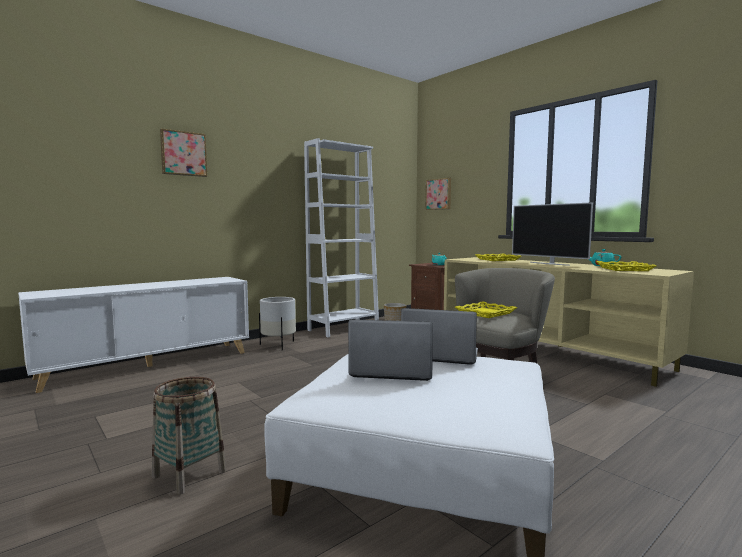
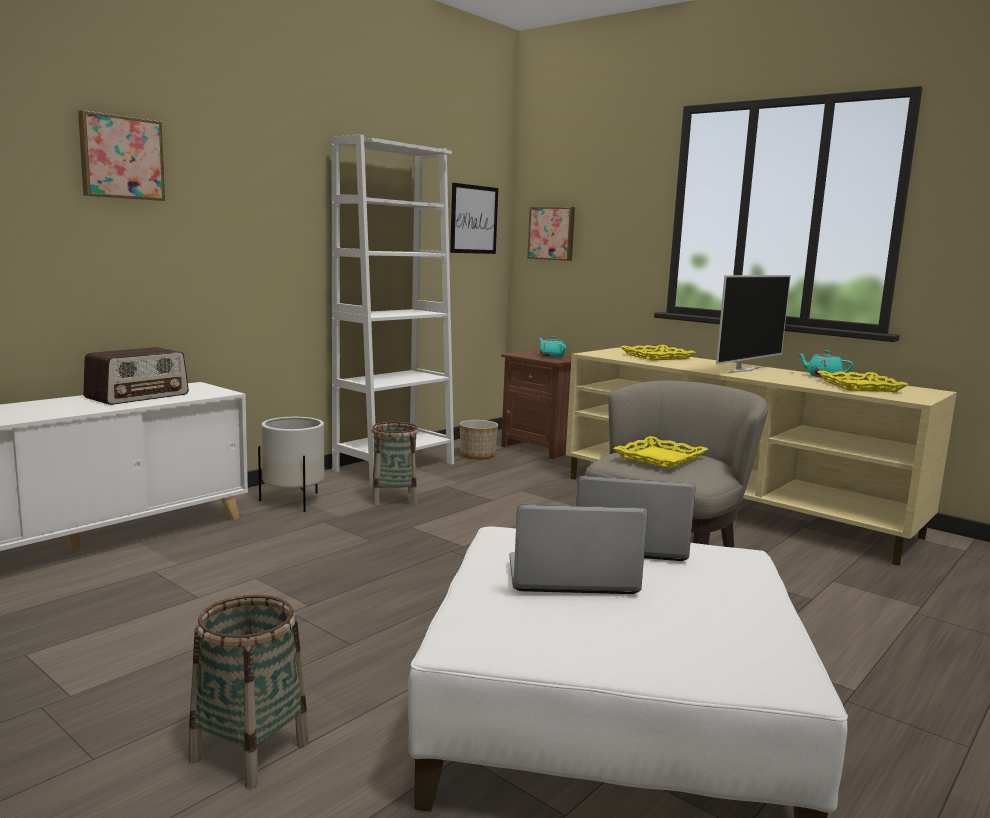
camera: 10 degrees left, 5 degrees up
(188, 281) = (138, 396): none -> radio
(336, 344) = (394, 499): none -> basket
(392, 188) = (474, 219): none -> picture
(549, 264) = (743, 370): television -> television turned 90 degrees counterclockwise

